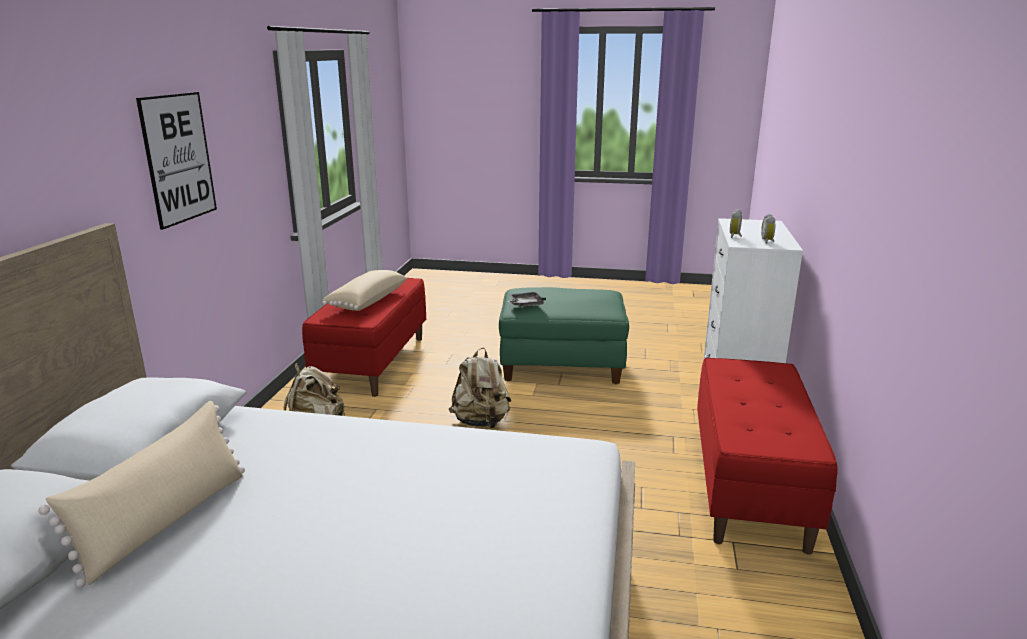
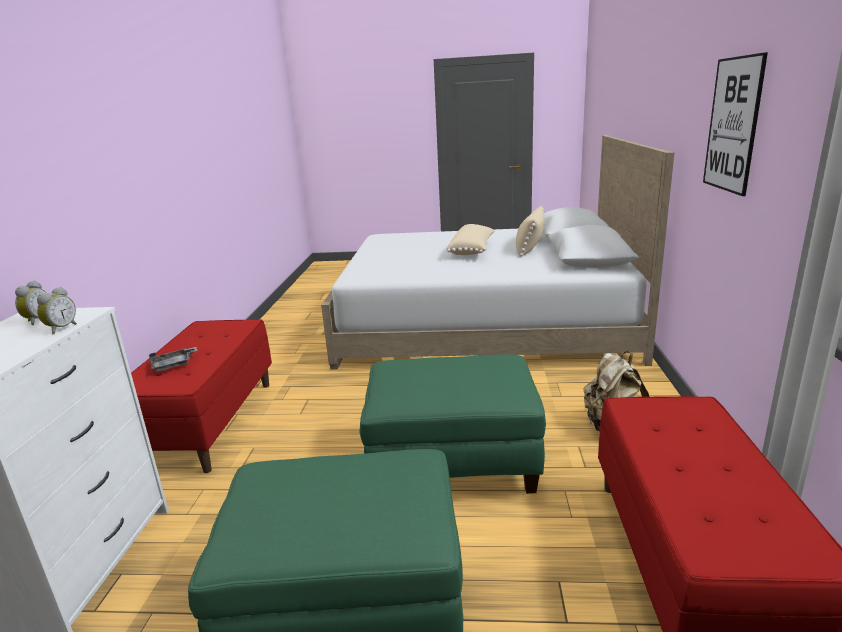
camera: 175 degrees right, 0 degrees up
(366, 301) = (695, 456): beige pillow -> beige pillow (473, 250)
(481, 422) = (451, 462): beige backpack -> green ottoman
(525, 304) = (404, 467): grey tray -> grey tray (173, 365)

